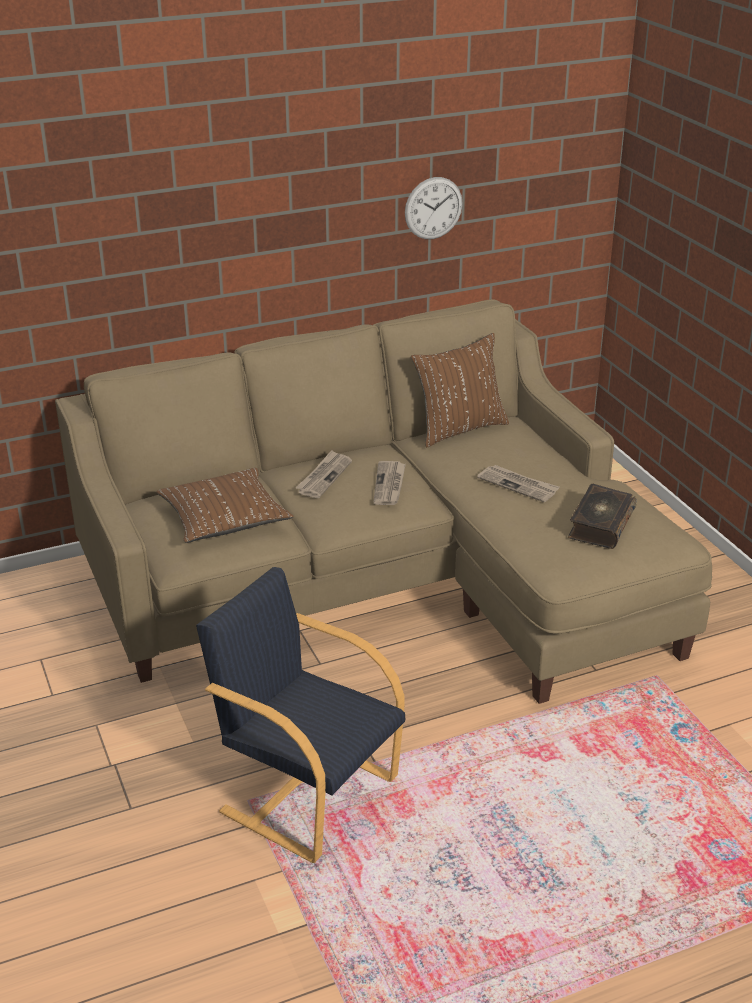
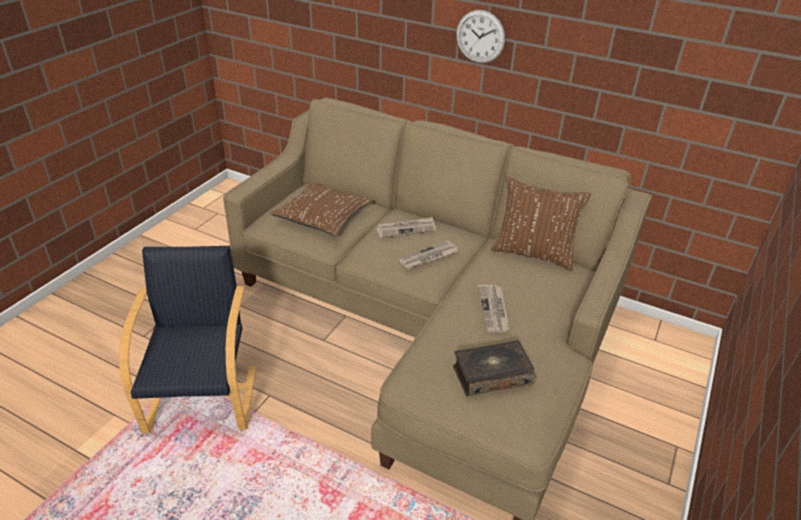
camera: 50 degrees right, 5 degrees up
(433, 208) = (605, 74): wall clock -> wall clock (480, 36)

